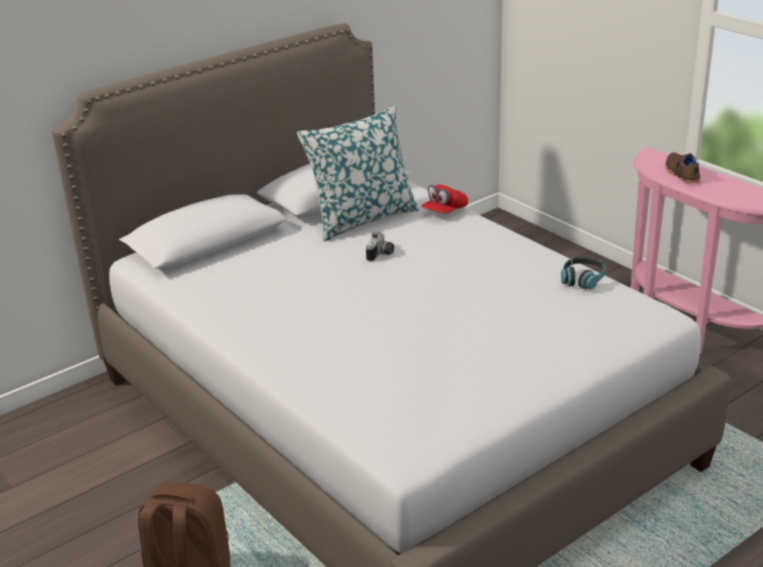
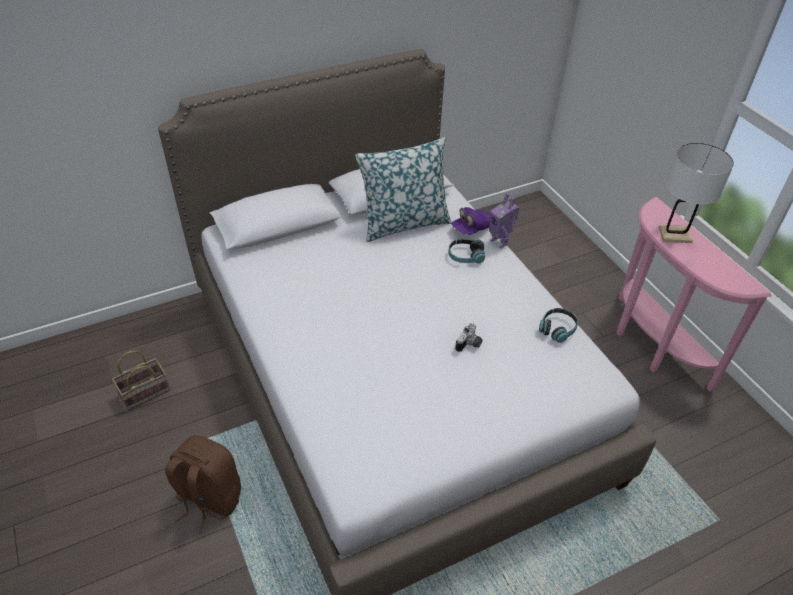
camera: 10 degrees right, 15 degrees up
(61, 488) = (145, 391): none -> basket
(381, 255) = (406, 266): camera -> camera (470, 344)
(444, 211) = (471, 229): red cap -> purple cap
(448, 235) = (465, 256): none -> headphones
(483, 218) = (499, 242): none -> toy robot
(681, 174) = (675, 235): brown shoe -> white table lamp

